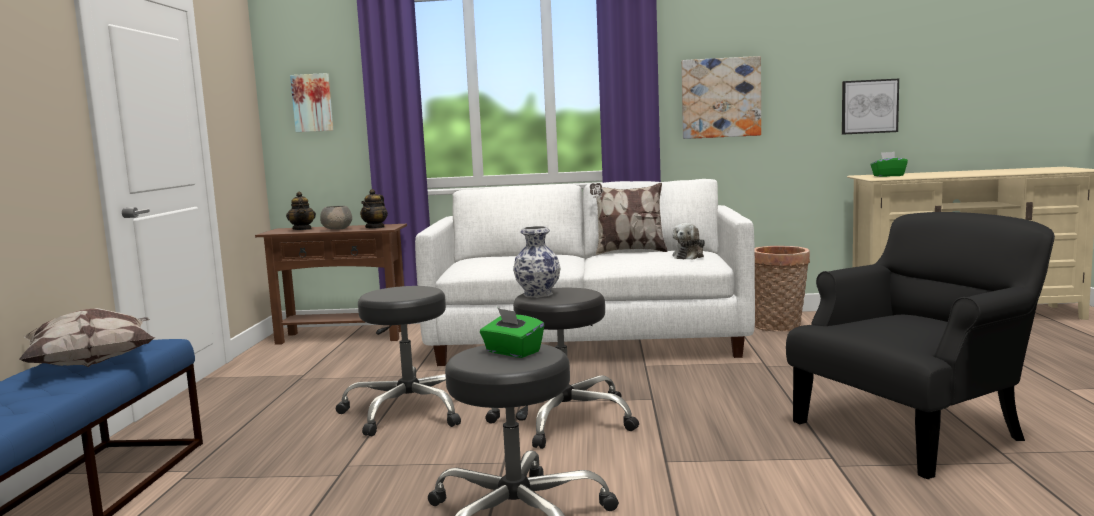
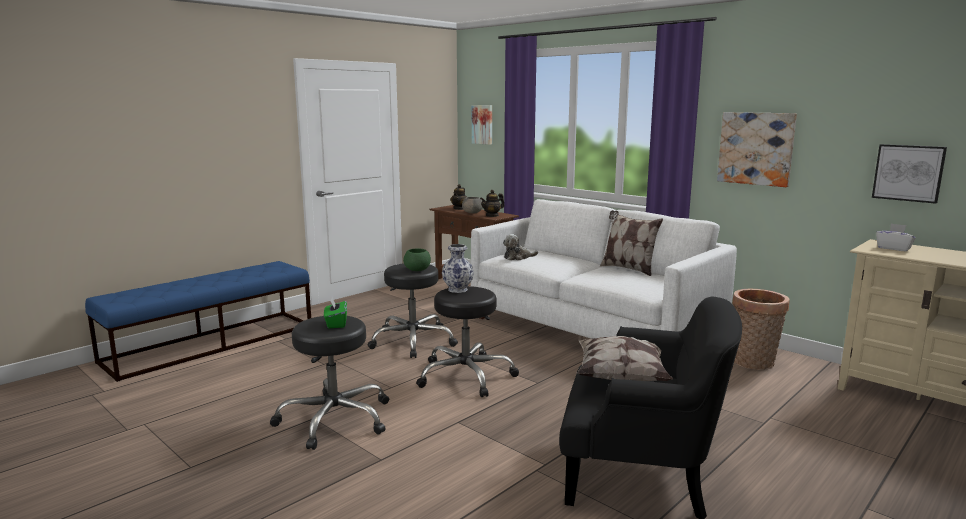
camera: 40 degrees right, 5 degrees up
(93, 363) = (252, 273): pillow -> pillow (622, 377)
(416, 292) = (417, 270): none -> green bowl
(689, 256) = (649, 284): plush toy -> plush toy (518, 257)
(888, 176) = (893, 248): green tissue box -> white tissue box

